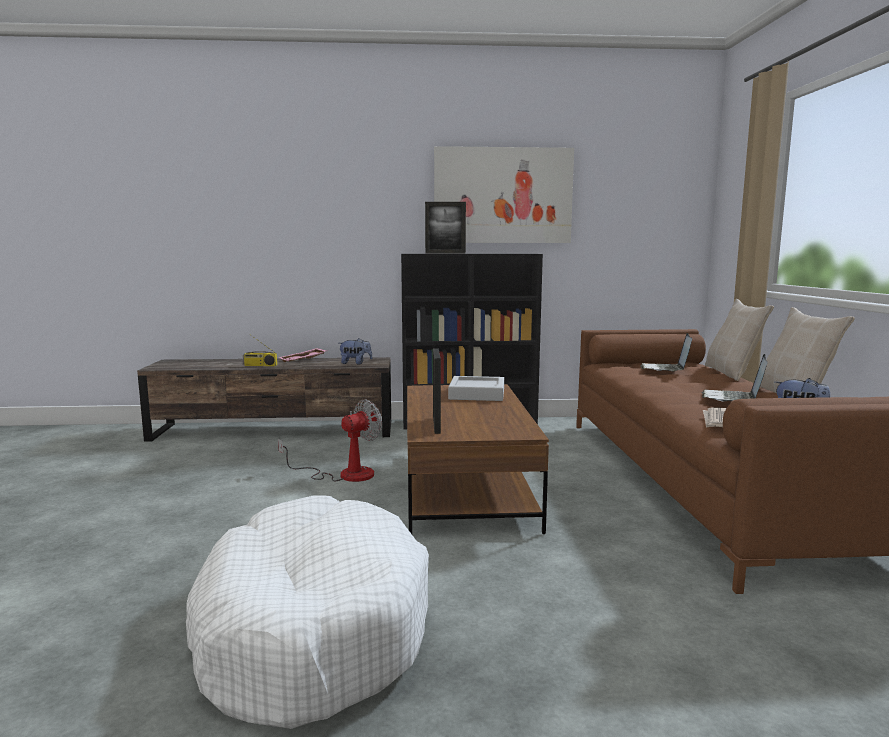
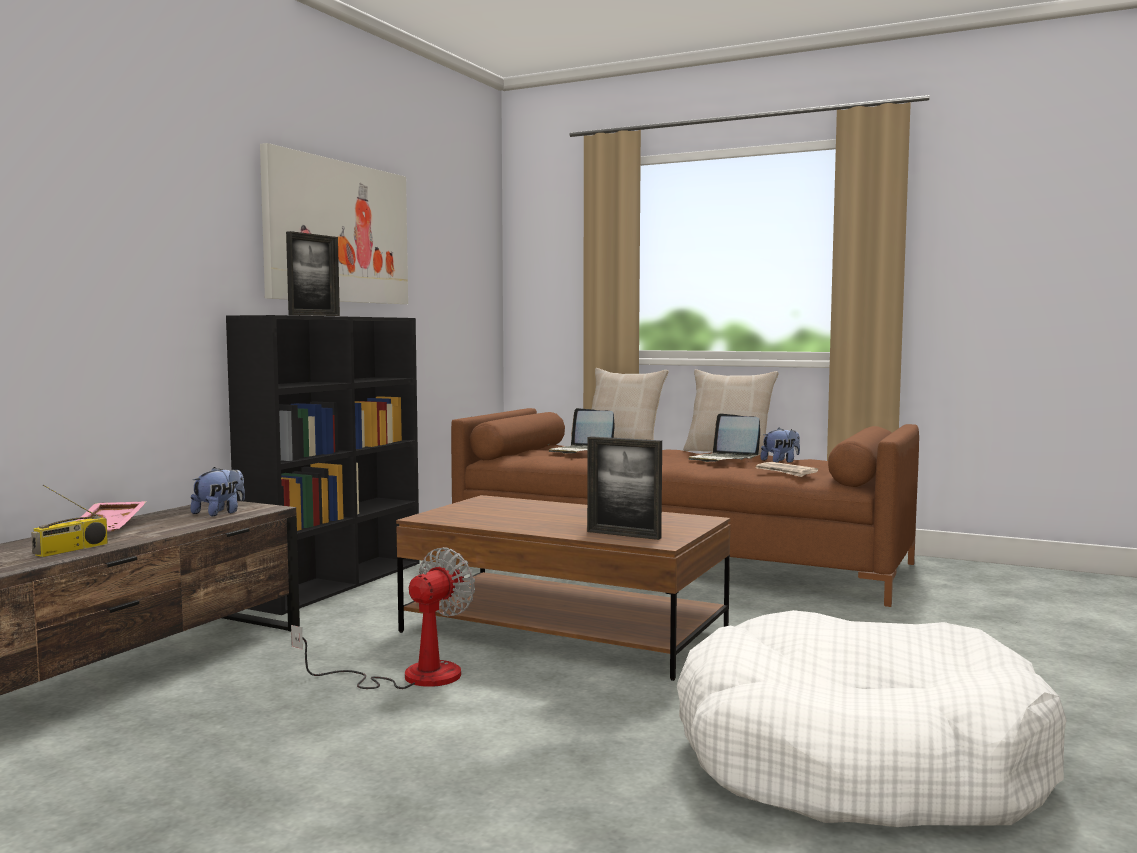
camera: 60 degrees left, 5 degrees down
(344, 474) = (410, 676): fan -> fan turned 45 degrees clockwise
(477, 394) = (509, 508): grey tray -> none

